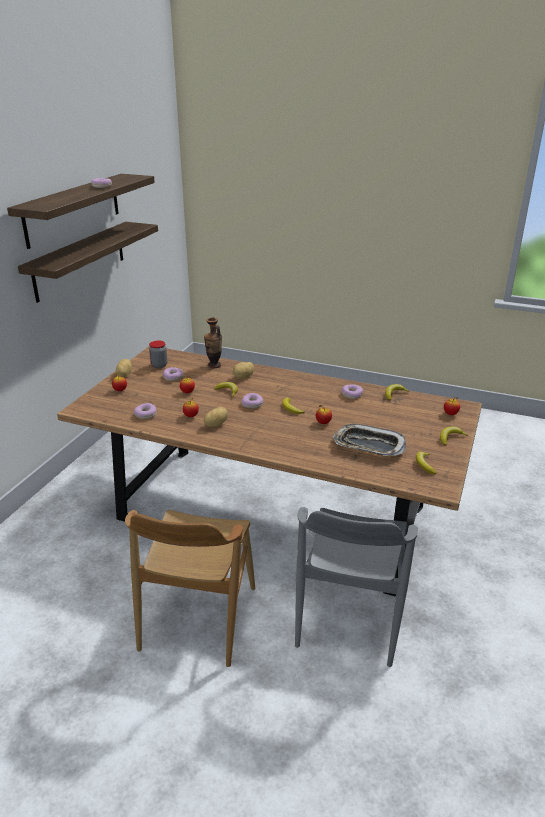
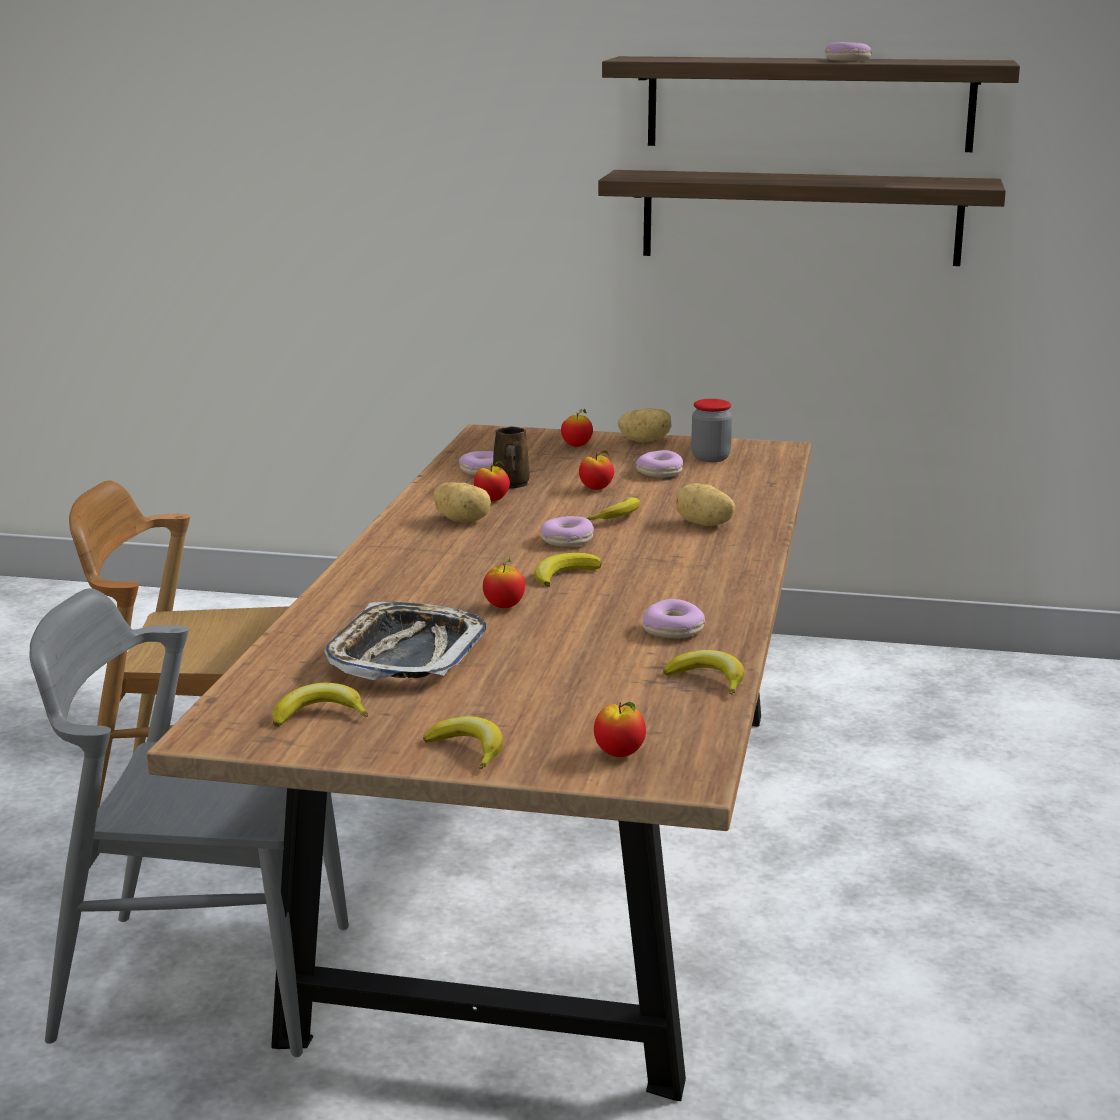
camera: 80 degrees right, 10 degrees down
(171, 410) = (510, 485): none -> brown mug
(214, 365) = (746, 496): vase -> none

